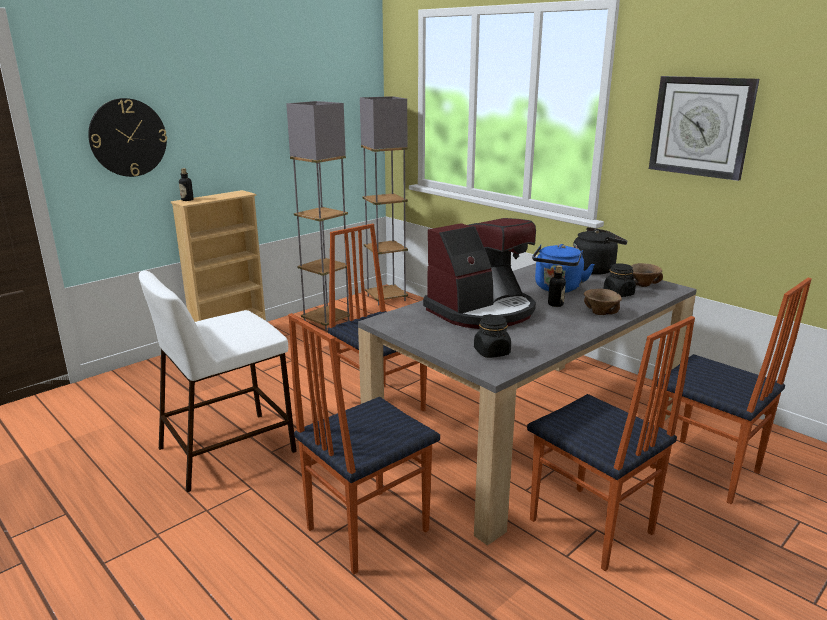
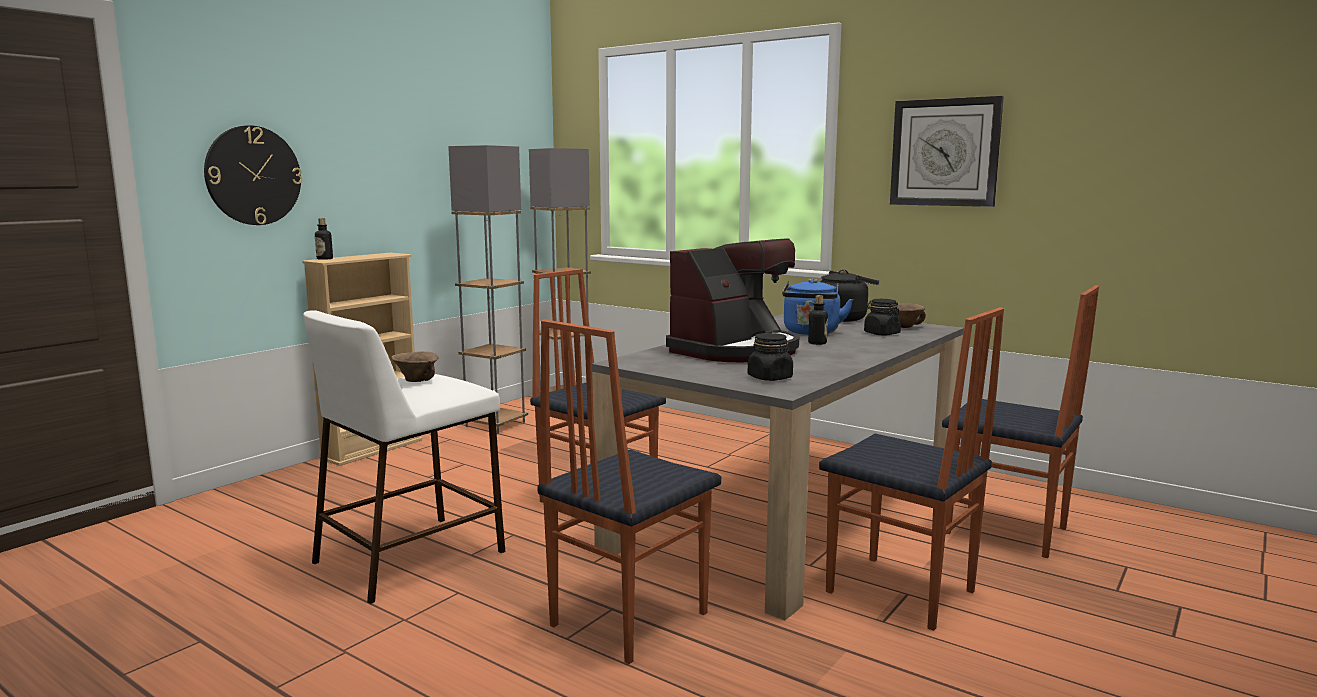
camera: 10 degrees left, 10 degrees down
(599, 313) = (871, 347): brown bowl -> brown bowl (415, 381)

